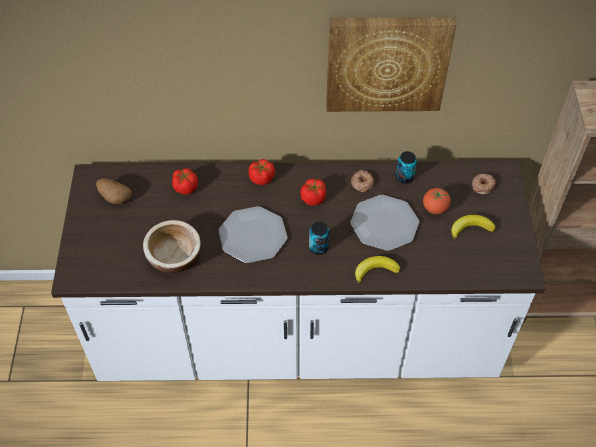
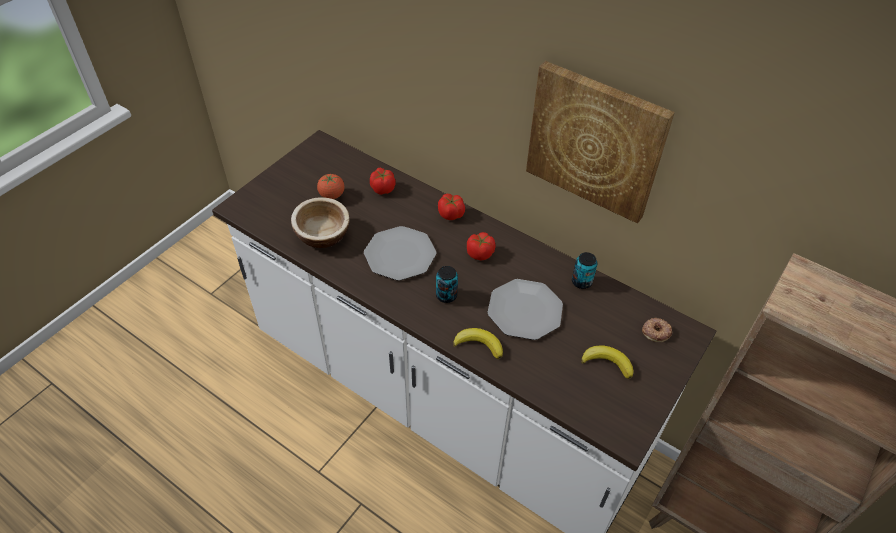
camera: 35 degrees right, 5 degrees down
(114, 197) = (323, 167): potato -> none
(362, 183) = (536, 265): donut -> none
(435, 208) = (587, 325): tomato -> tomato (332, 195)

